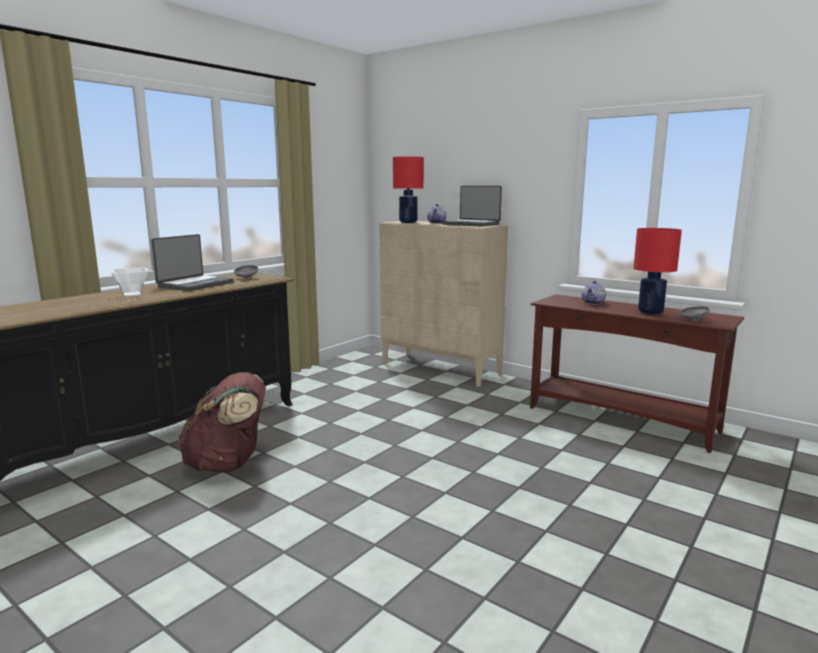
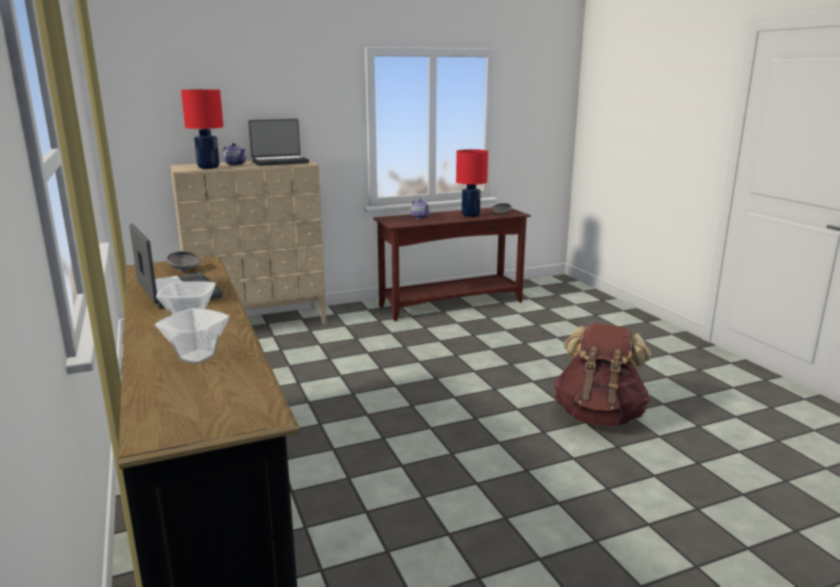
camera: 60 degrees left, 5 degrees up
(65, 304) = (199, 357): none -> bowl
(228, 464) = (337, 472): brown backpack -> brown backpack (598, 415)

